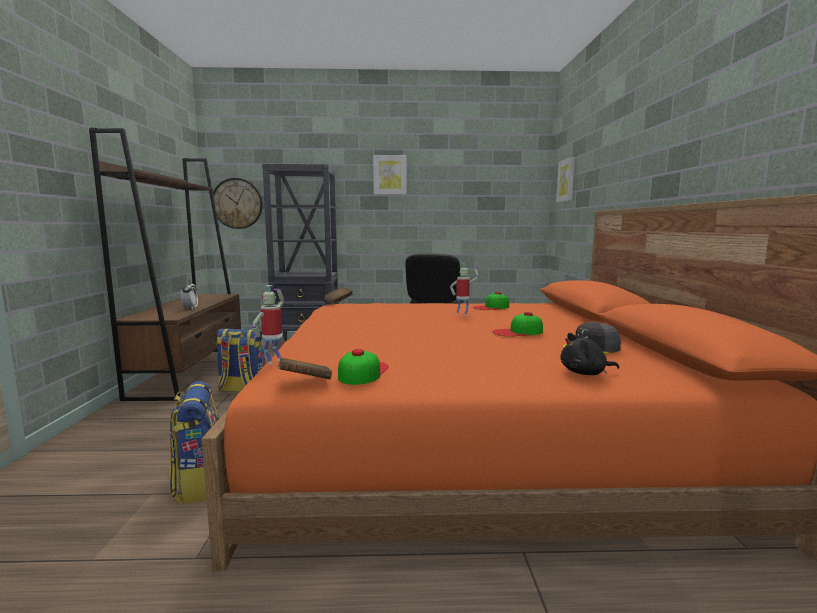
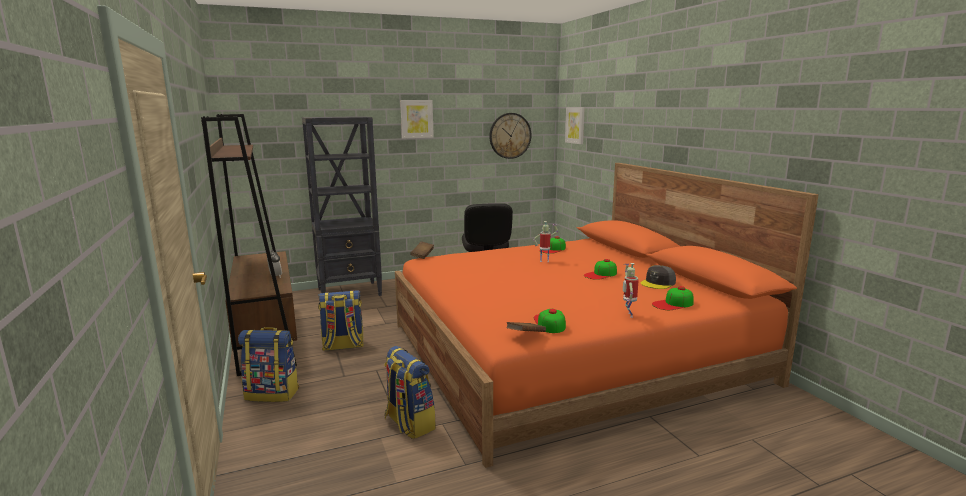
camera: 20 degrees left, 5 degrees up
(124, 422) = (273, 394): none -> backpack
(237, 203) = (259, 153): wall clock -> wall clock (510, 135)
(273, 361) = (476, 323): toy robot -> toy robot (628, 315)
(585, 373) = (673, 304): black plush toy -> cap

